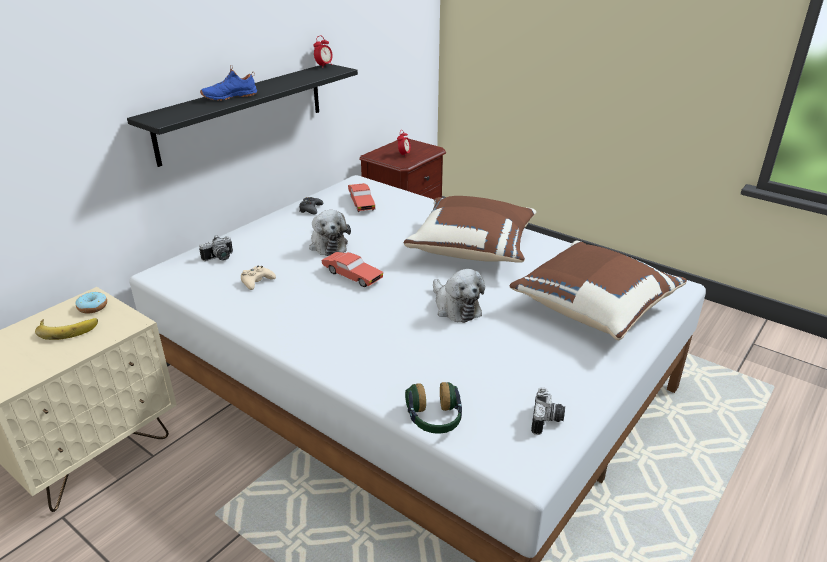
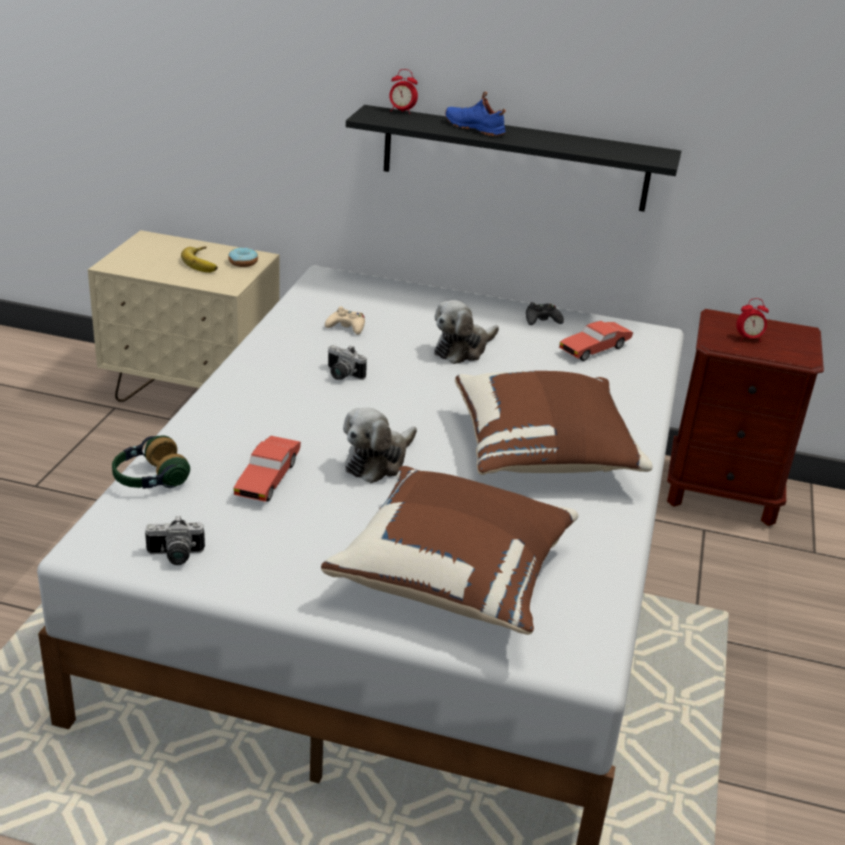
camera: 65 degrees right, 0 degrees up
(219, 258) = (379, 296): camera -> camera (341, 375)
(324, 66) = (662, 150): alarm clock -> alarm clock (402, 111)
(352, 276) = (400, 379): red toy car -> red toy car (268, 478)

